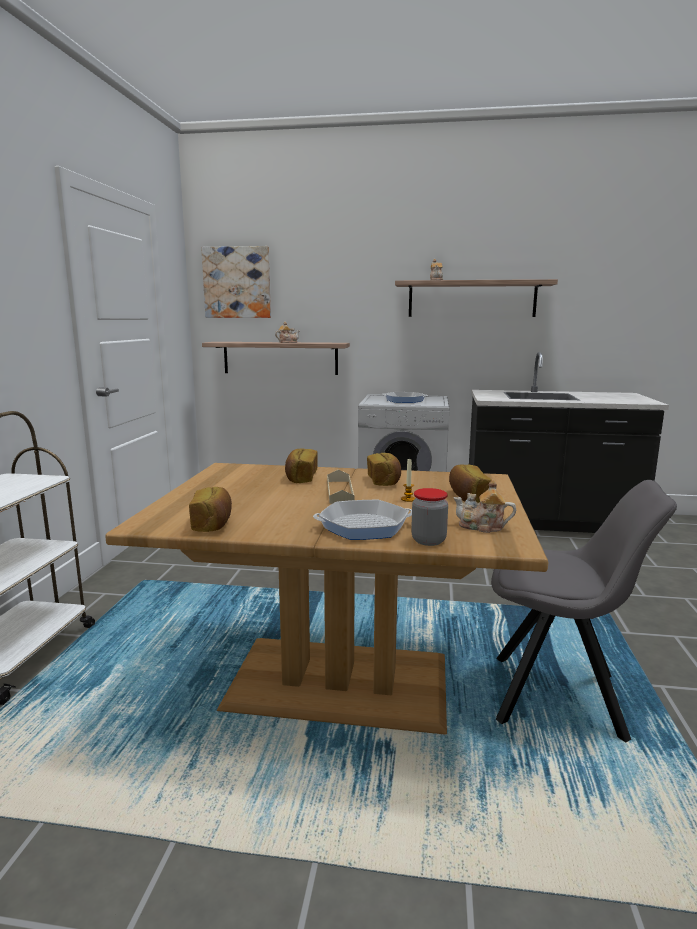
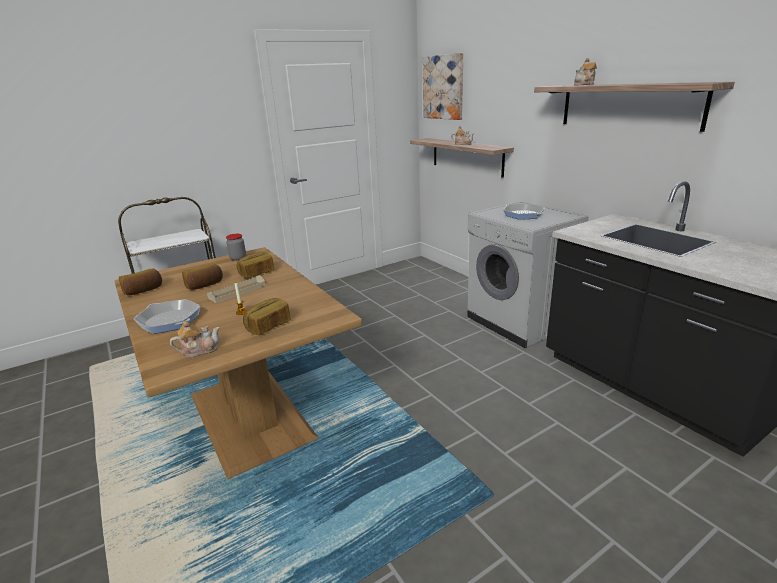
camera: 50 degrees right, 10 degrees up
(384, 481) = (277, 293): bread -> bread (205, 285)
(428, 540) = (155, 344): jar -> jar (238, 258)
(482, 527) = (199, 350): teapot -> teapot turned 90 degrees clockwise
(558, 697) = (316, 513): grey chair -> none

